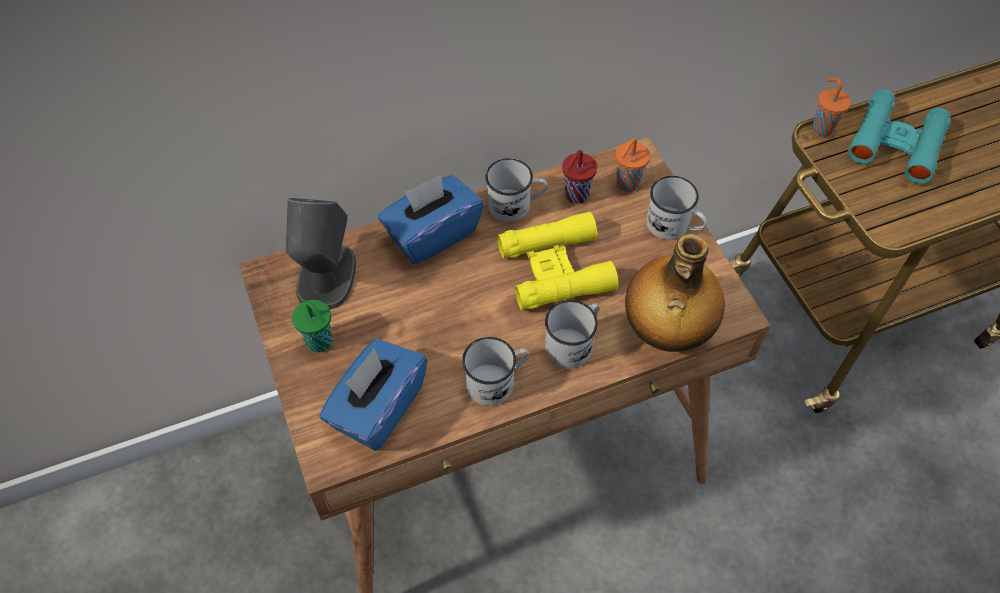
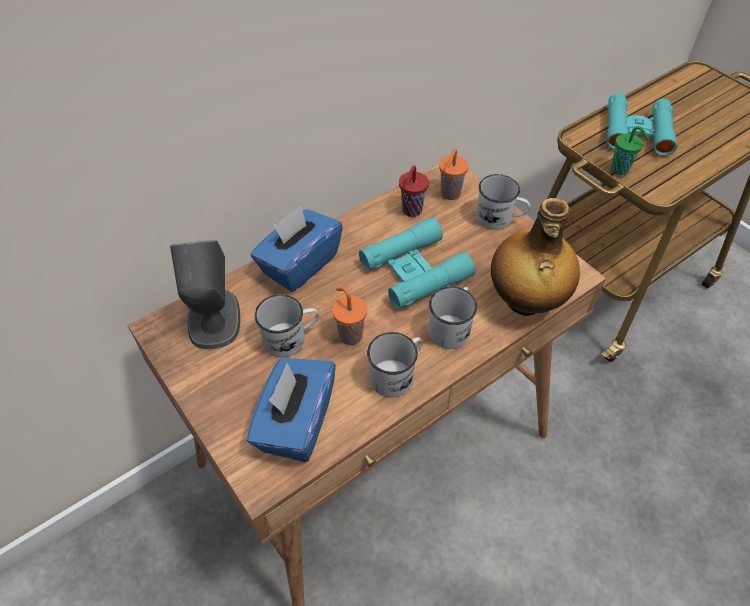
camera: 15 degrees left, 5 degrees down
(320, 342) = (224, 377): green cup -> green cup (620, 170)
(516, 205) = (364, 227): white mug -> white mug (291, 338)
(555, 269) = (415, 270): yellow binoculars -> turquoise binoculars
(821, 127) = (578, 130): orange cup -> orange cup (349, 334)

